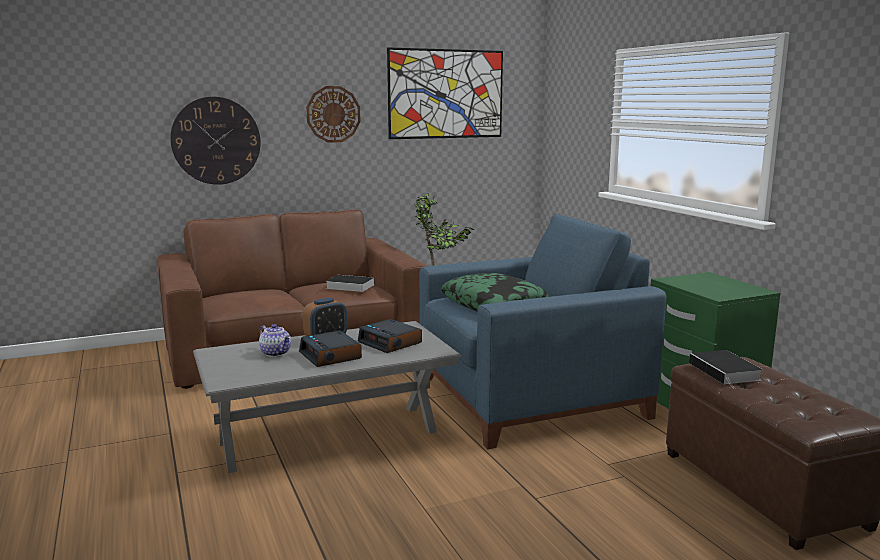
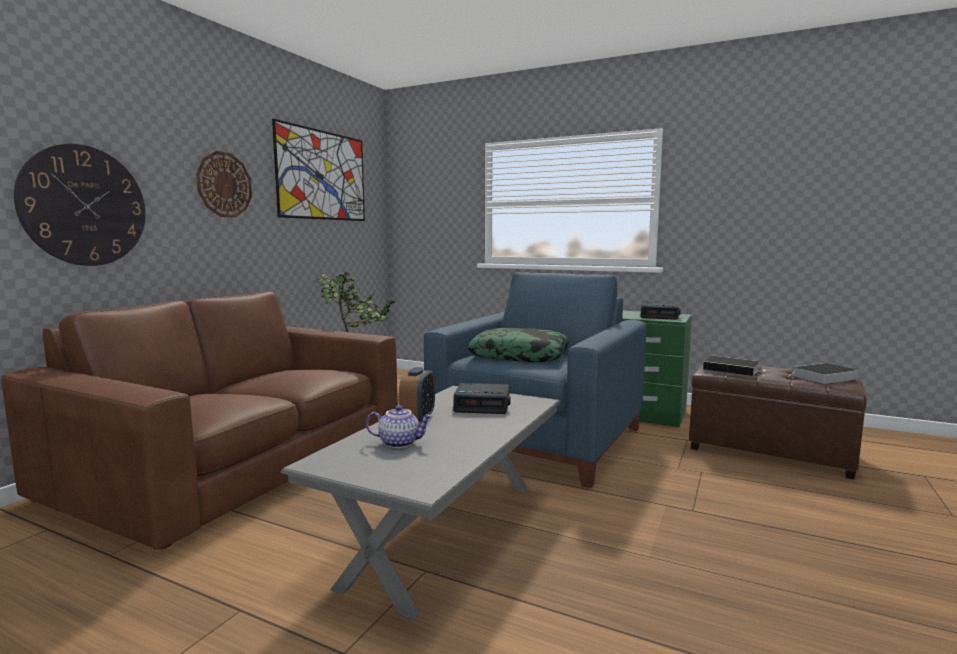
camera: 40 degrees left, 5 degrees down
(331, 356) = (462, 429): alarm clock -> alarm clock (660, 316)
(348, 286) = (314, 371): book -> book (823, 377)

